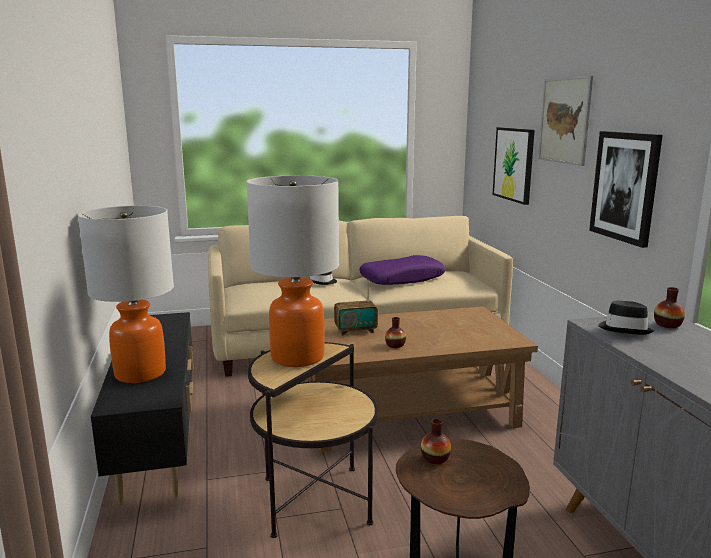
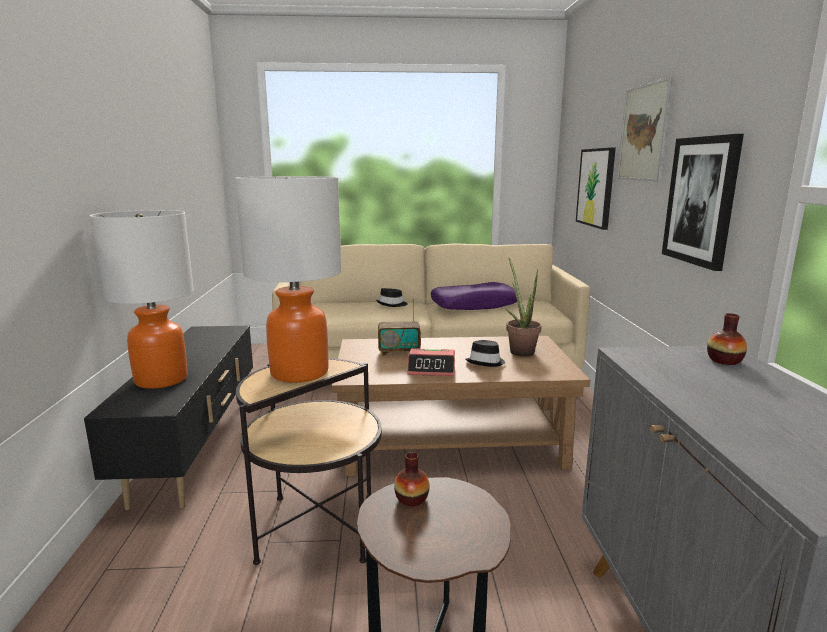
camera: 10 degrees right, 0 degrees up
(395, 345) = (432, 369): vase -> alarm clock
(465, 322) = (519, 350): none -> potted plant
(625, 329) = (665, 362): black hat -> black hat (486, 362)

